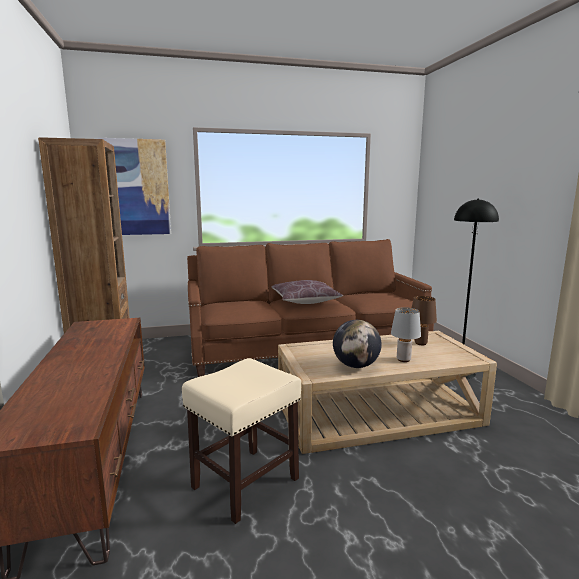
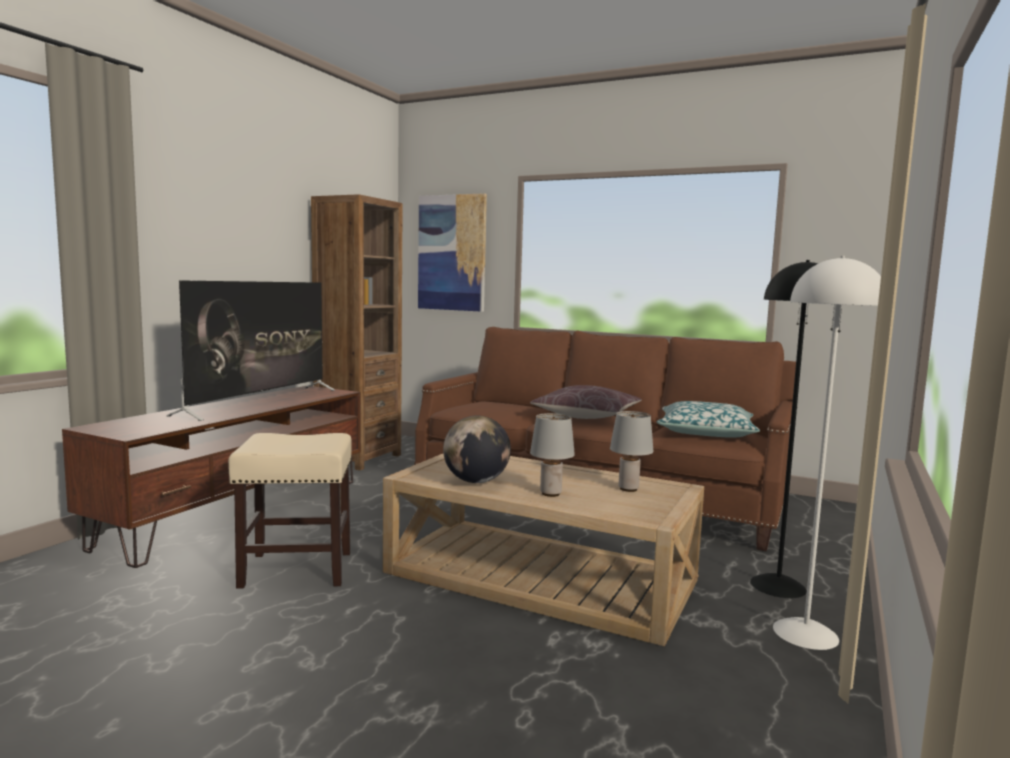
camera: 40 degrees right, 5 degrees down
(88, 349) = (260, 401): none -> television
(380, 297) = (706, 432): none -> pillow
(420, 343) = (628, 488): brown table lamp -> grey table lamp
(508, 392) = (806, 633): none -> white floor lamp

